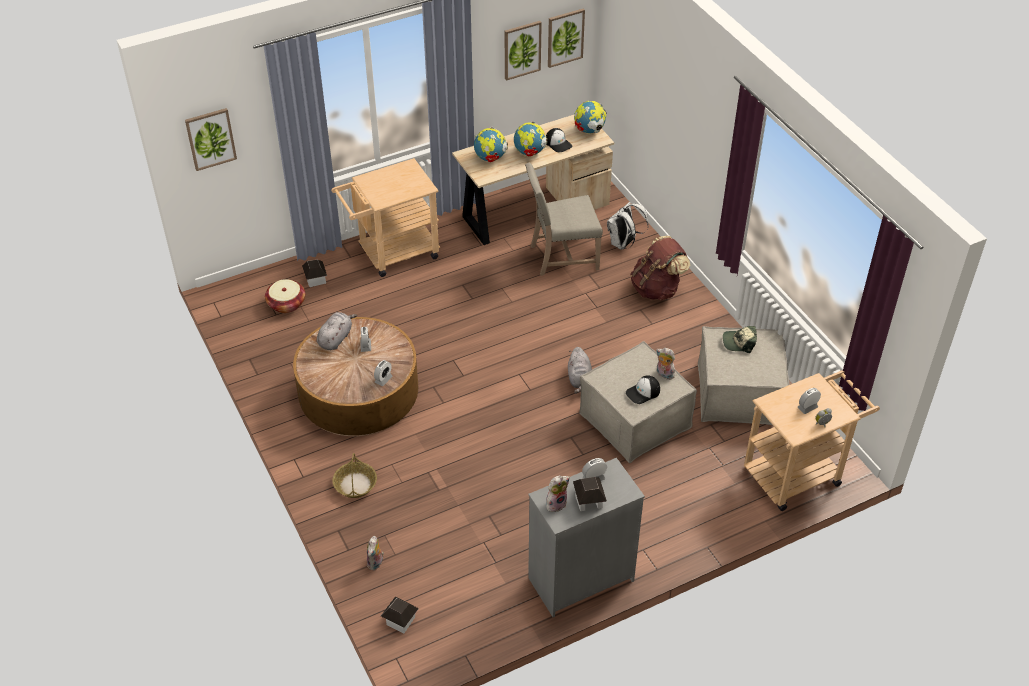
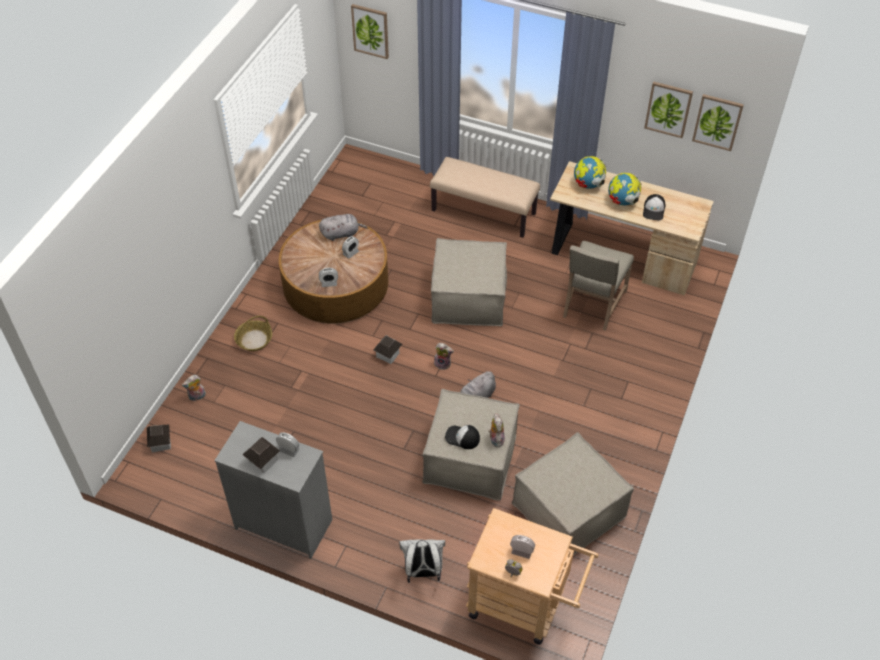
camera: 50 degrees right, 5 degrees up
(286, 304) = (377, 194): basket -> none
(316, 279) = (415, 192): toy house -> toy house (388, 354)
(392, 254) = (484, 212): beige cart -> beige bench
(472, 320) = (468, 298): none -> beige ottoman
(556, 503) = (244, 442): plush toy -> plush toy (443, 364)
(561, 256) = (592, 305): beige chair -> beige chair turned 105 degrees counterclockwise
(589, 131) = (692, 218): globe -> none
(623, 244) = (651, 332): white backpack -> white backpack (423, 572)
(657, 289) = (625, 384): brown backpack -> none
(739, 342) = (583, 467): cap -> none

